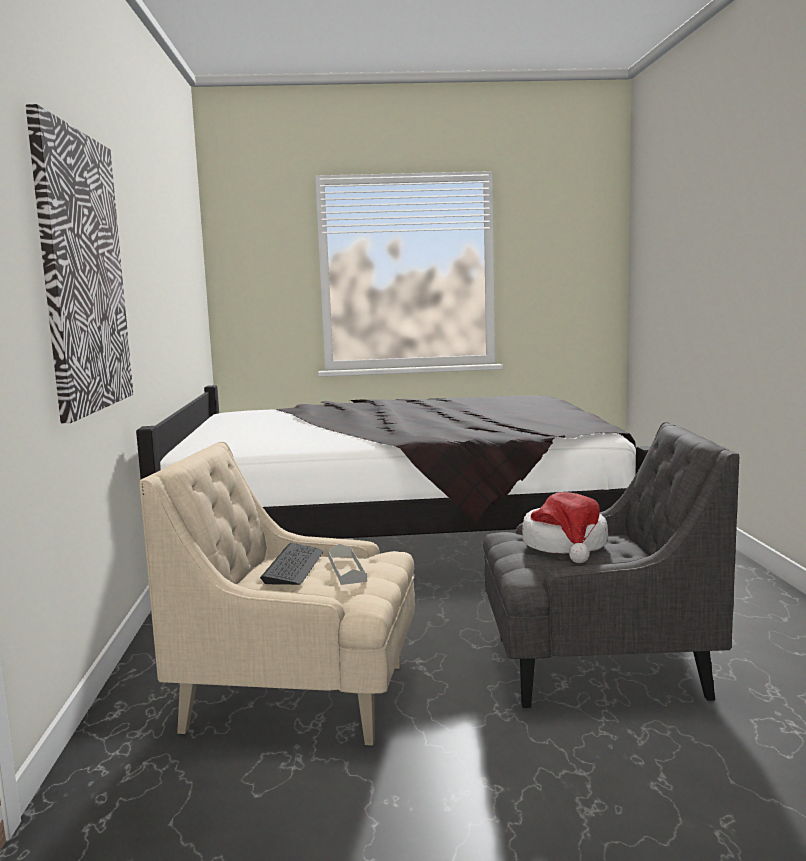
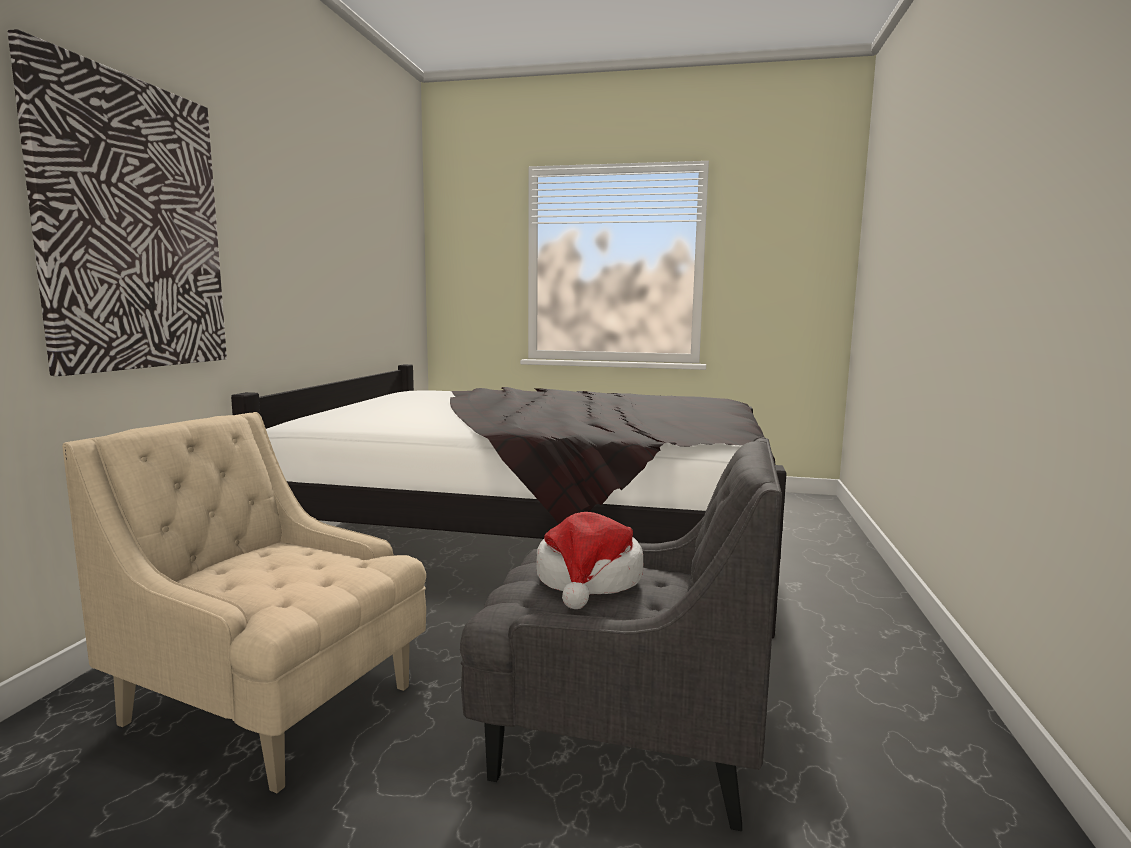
camera: 15 degrees right, 0 degrees up
(293, 566) = (269, 559): keyboard -> none
(346, 569) = (314, 571): grey tray -> none

